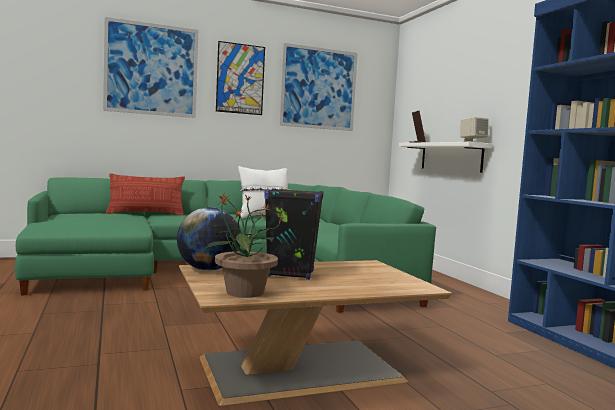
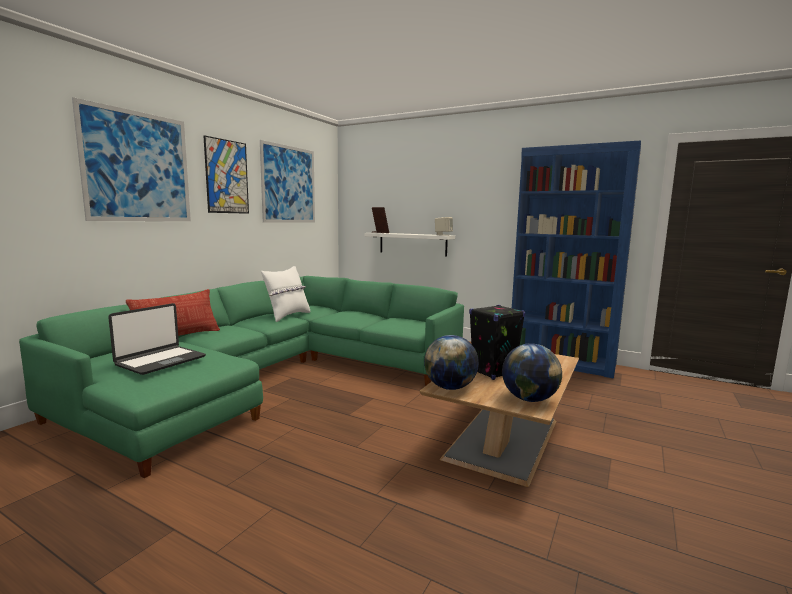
camera: 40 degrees left, 5 degrees up
(89, 218) = (160, 361): none -> laptop
(243, 292) = (529, 399): potted plant -> globe

